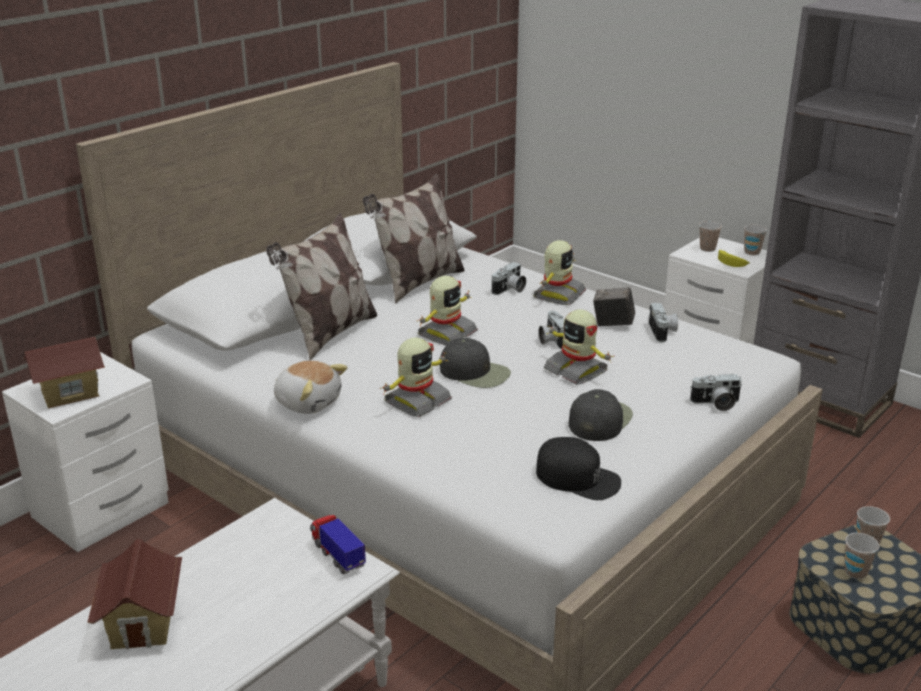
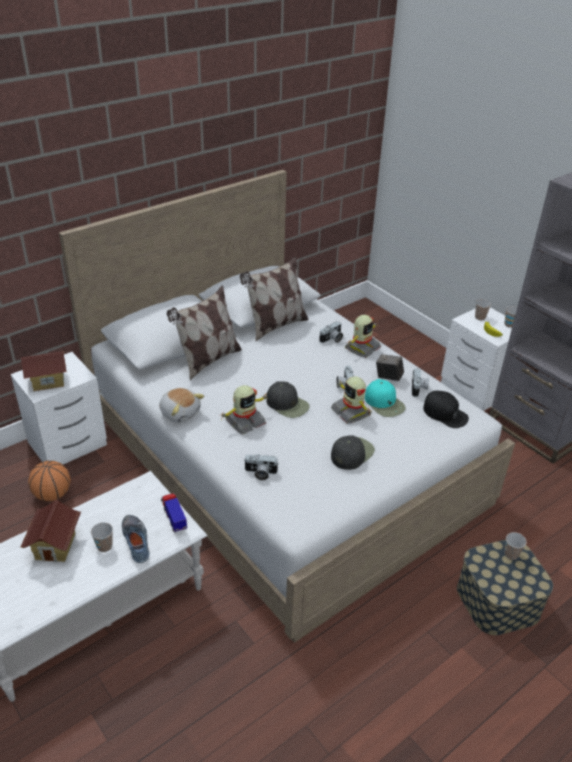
camera: 10 degrees right, 10 degrees up
(93, 585) = (53, 494): none -> basketball
(285, 596) = (137, 541): none -> shoe
(446, 333) = (280, 370): toy robot -> none
(578, 477) = (323, 495): black cap -> black cap (445, 413)
(621, 354) = (384, 403): none -> turquoise cap
(716, 404) = (430, 452): camera -> camera (260, 473)
(855, 572) = (495, 573): cup -> cup (104, 546)

